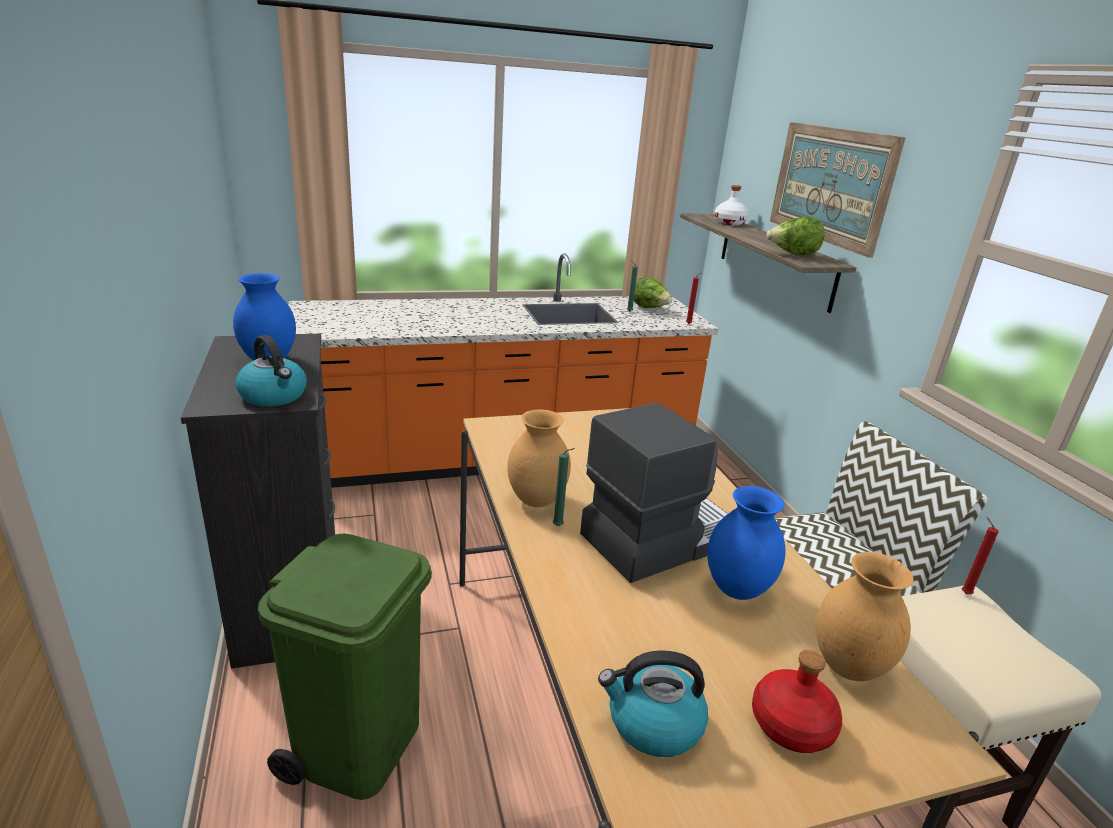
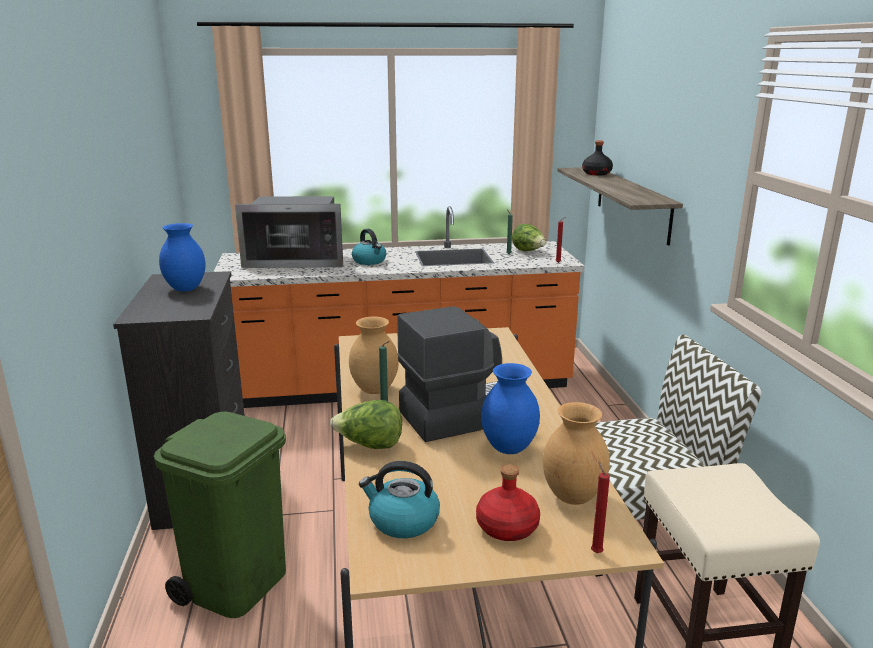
camera: 10 degrees right, 5 degrees down
(274, 396) = (182, 311): kettle -> kettle (370, 261)
(385, 313) = (296, 260): none -> microwave
(730, 223) = (597, 173): white bottle -> black bottle
(792, 254) = (631, 196): lettuce -> lettuce (369, 445)
(830, 185) = (663, 135): picture -> none
(964, 593) = (731, 467): red candle -> red candle (595, 551)

